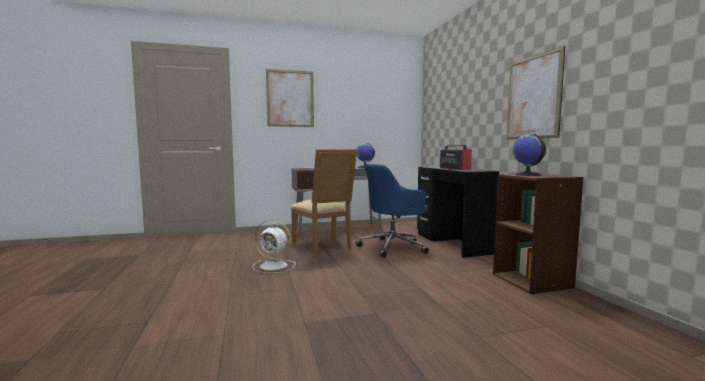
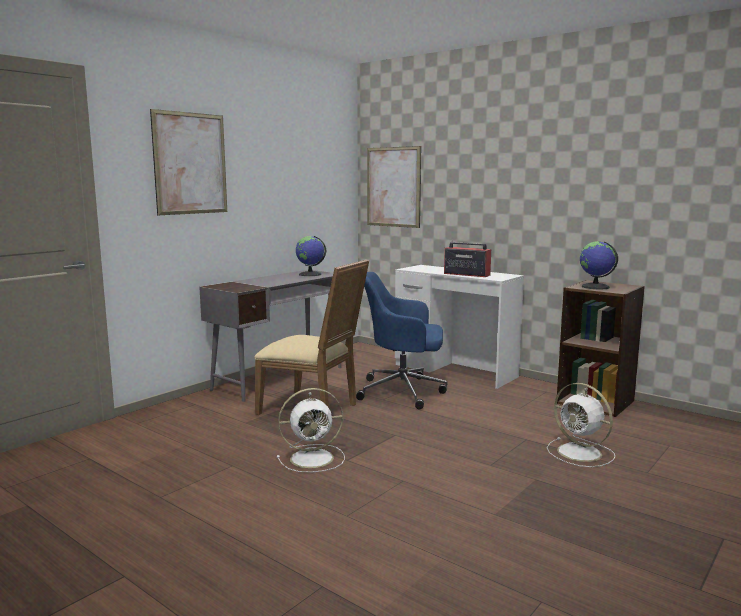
camera: 35 degrees left, 5 degrees up
(393, 247) = (403, 391): blue office chair -> blue office chair turned 75 degrees clockwise
(446, 308) = (581, 453): none -> white fan
(452, 243) = (455, 370): black desk -> white desk
(533, 97) = (574, 191): picture -> picture (393, 187)

